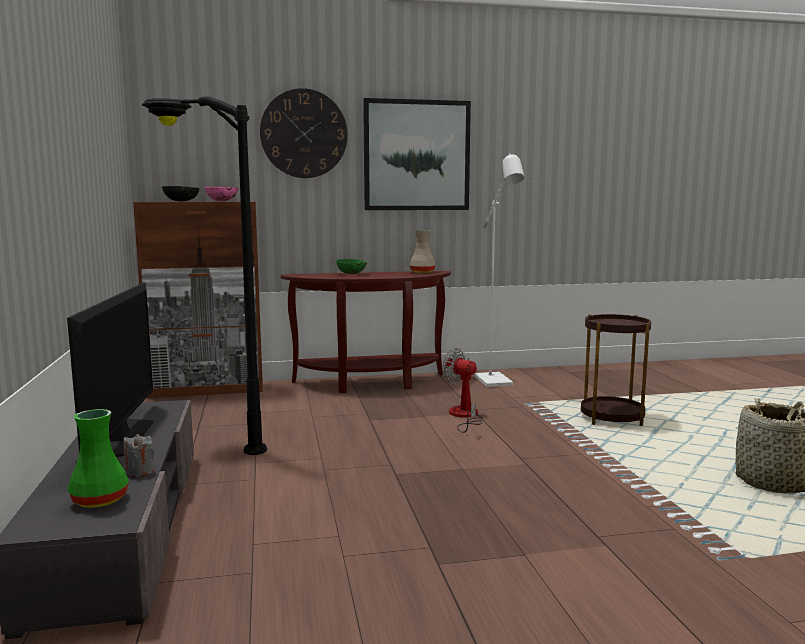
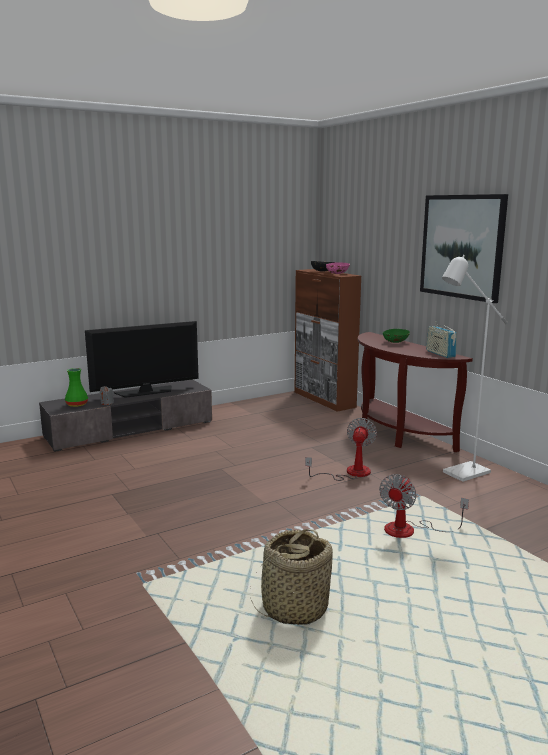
camera: 70 degrees right, 5 degrees up
(205, 438) = (242, 418): black floor lamp -> none
(304, 134) = (392, 225): wall clock -> none
(422, 272) = (440, 354): beige vase -> radio
(612, 418) = (410, 530): brown side table -> fan

